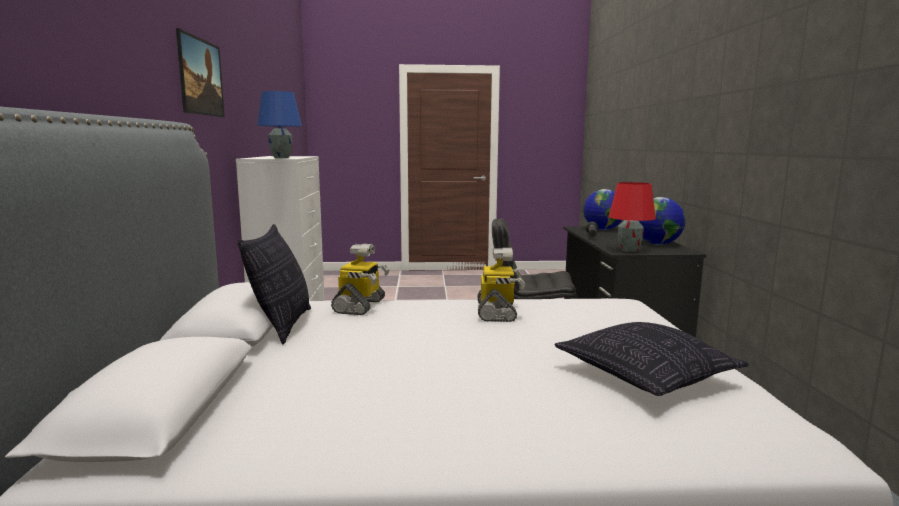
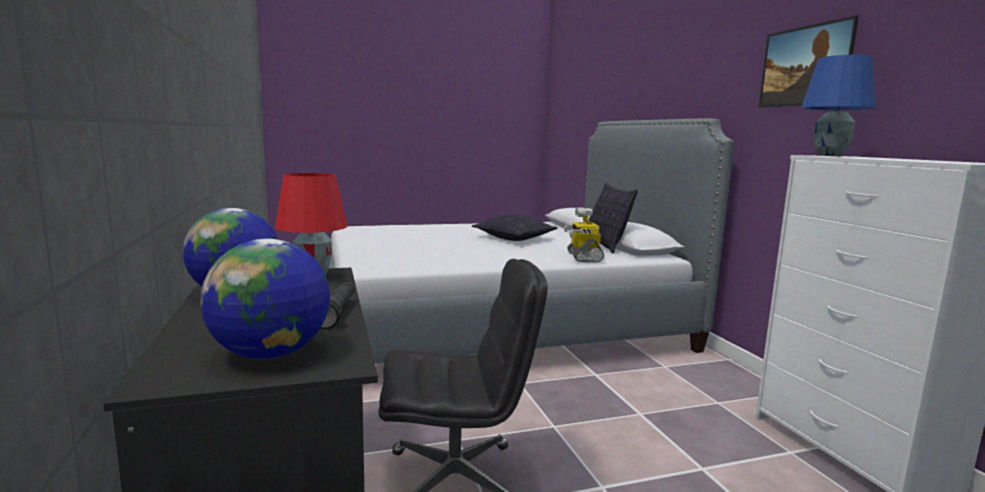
camera: 165 degrees right, 0 degrees up
(497, 312) = (476, 256): toy robot -> none
(644, 377) = (393, 236): pillow -> pillow (514, 238)

